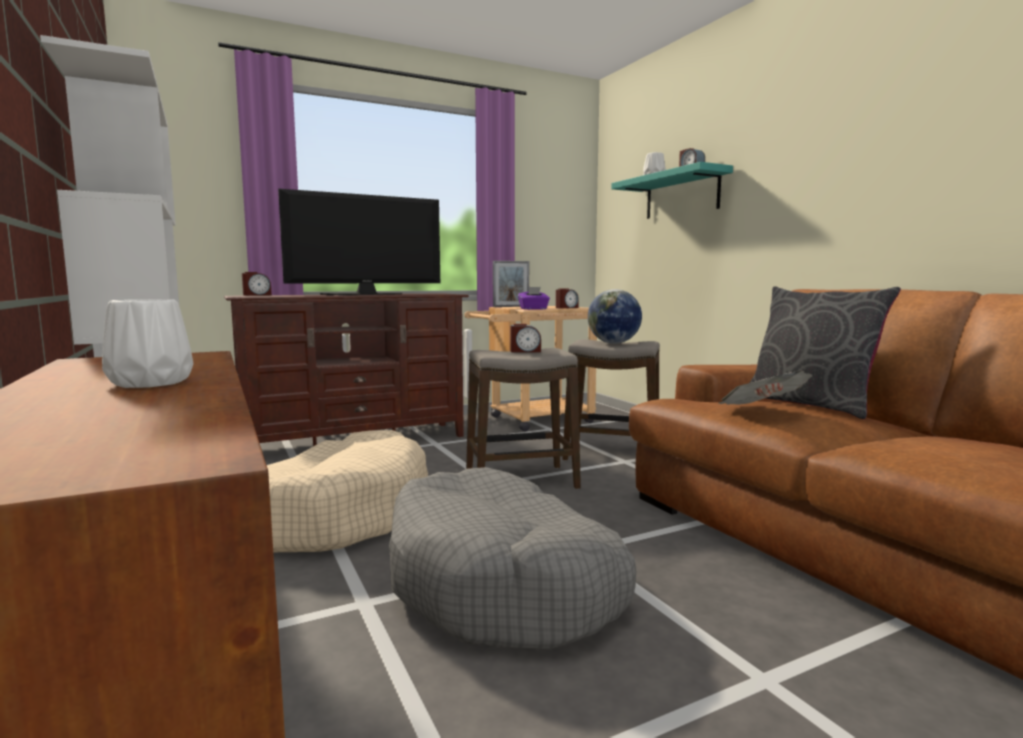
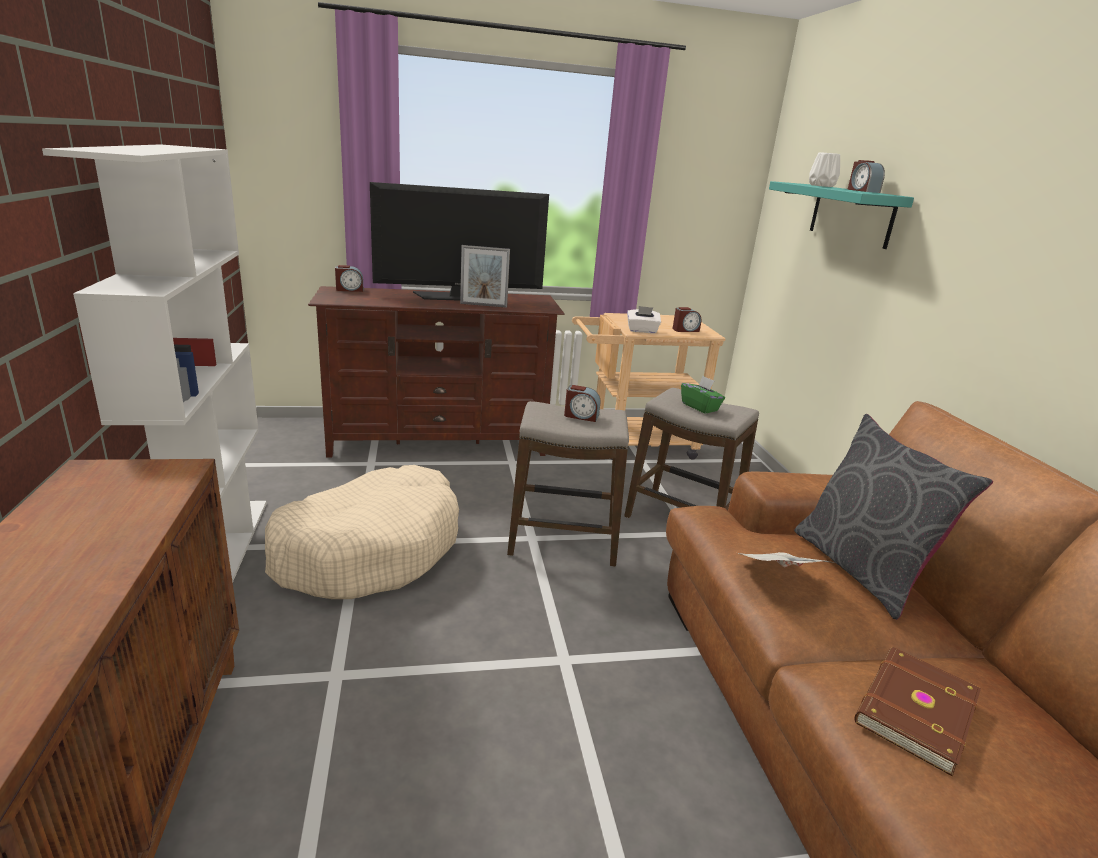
camera: 15 degrees right, 15 degrees up
(151, 382) = (75, 561): white vase -> none
(503, 583) = (464, 685): grey dog bed -> none
(511, 306) = (624, 317): picture frame -> picture frame (483, 305)
(533, 309) = (642, 331): purple tissue box -> white tissue box
(613, 343) = (700, 407): globe -> green tissue box
(933, 446) = (913, 710): none -> brown book

